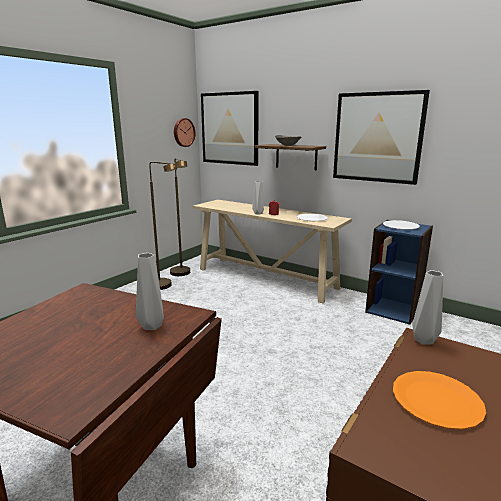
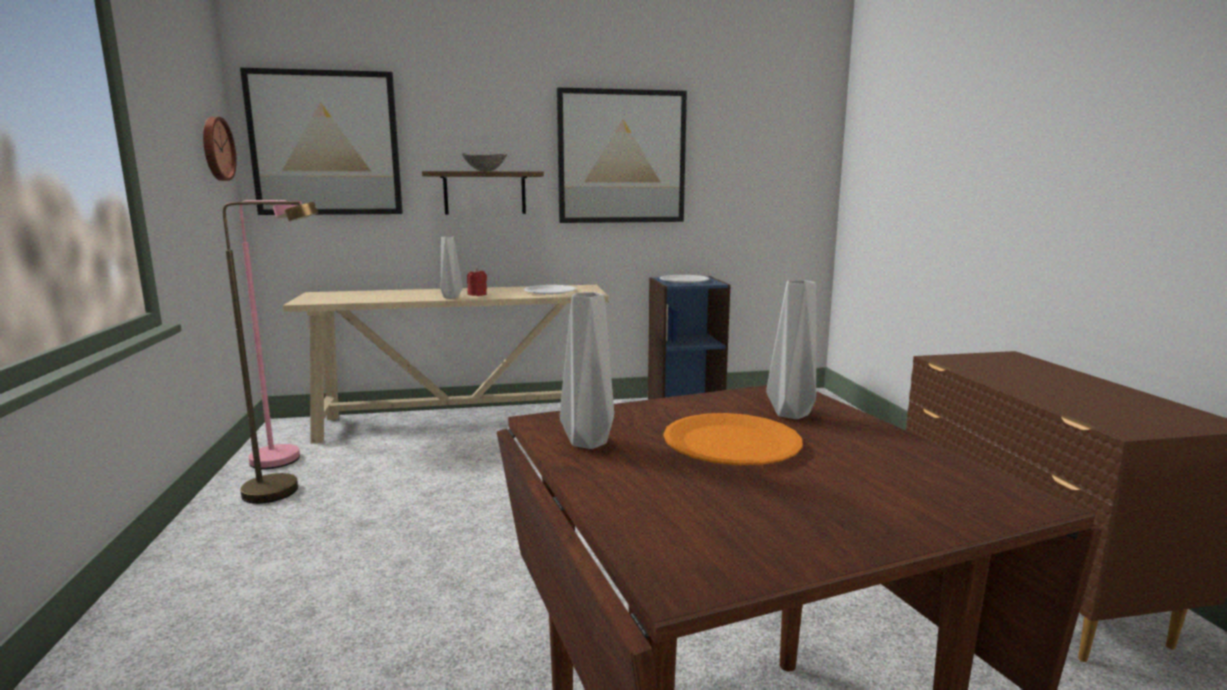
camera: 45 degrees left, 5 degrees down
(182, 274) = (286, 461): brown floor lamp -> pink floor lamp
(425, 340) = (950, 359): grey vase -> grey vase (591, 442)
(436, 400) = (1064, 388): orange plate -> orange plate (731, 443)

